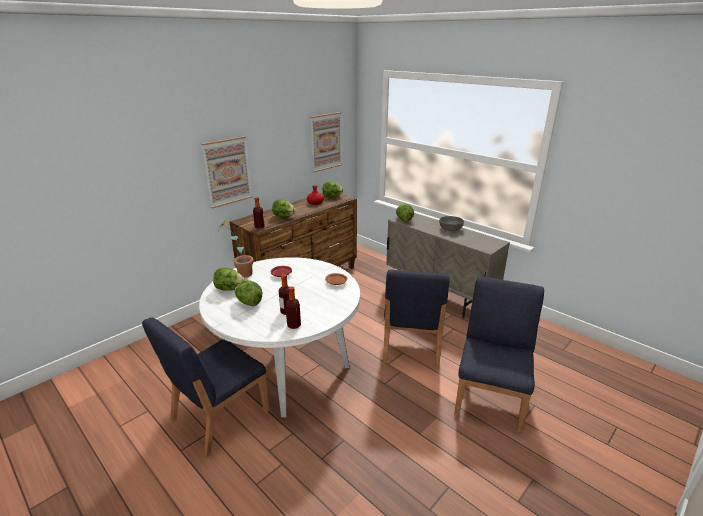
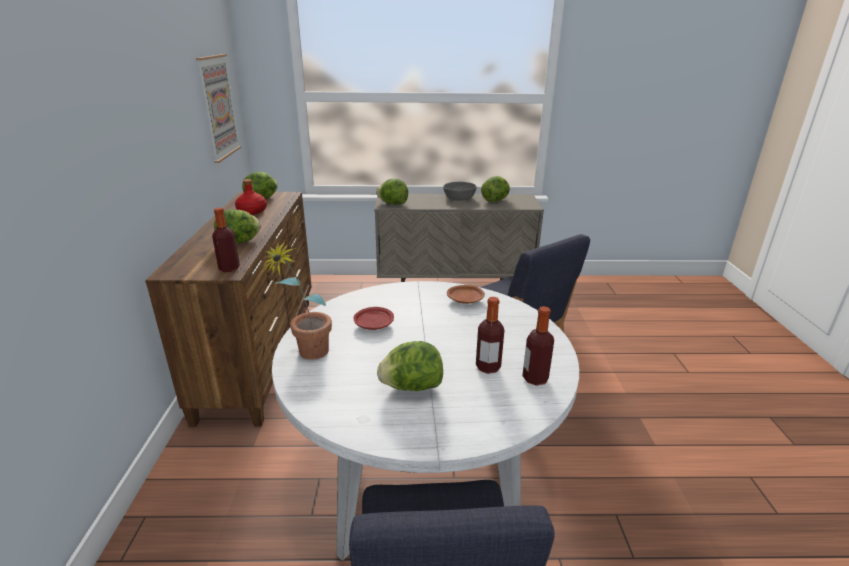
camera: 45 degrees left, 0 degrees up
(227, 171) = (116, 172): picture -> none
(229, 289) = (335, 386): lettuce -> lettuce (495, 200)
(490, 397) = (640, 367): blue chair -> none

